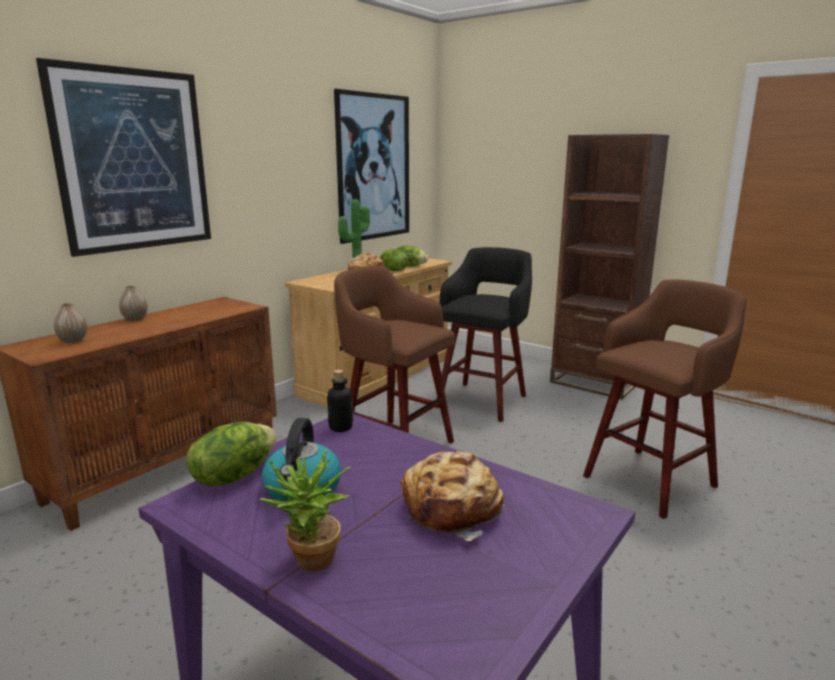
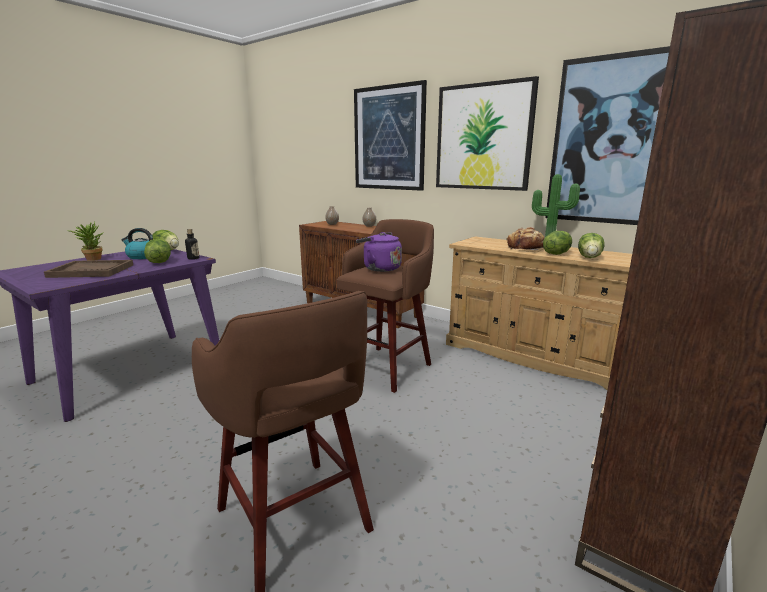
camera: 90 degrees right, 0 degrees up
(274, 161) = (483, 137): none -> picture
(368, 454) = (159, 262): none -> lettuce
(395, 328) = (379, 268): none -> purple kettle
(453, 508) = (92, 271): bread -> brown tray
(483, 400) = (500, 414): black stool -> none

